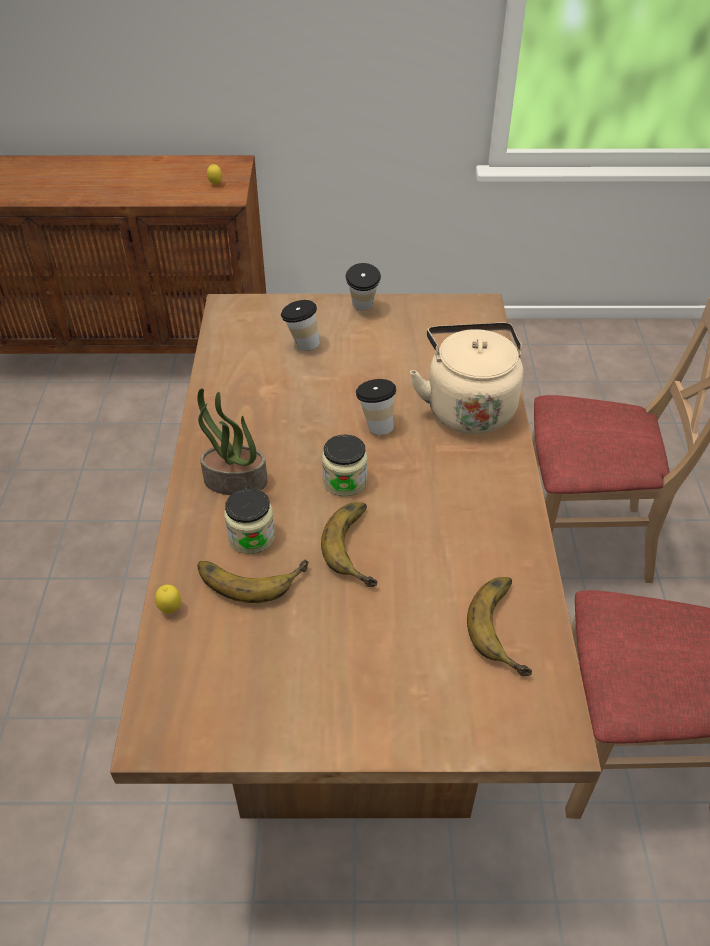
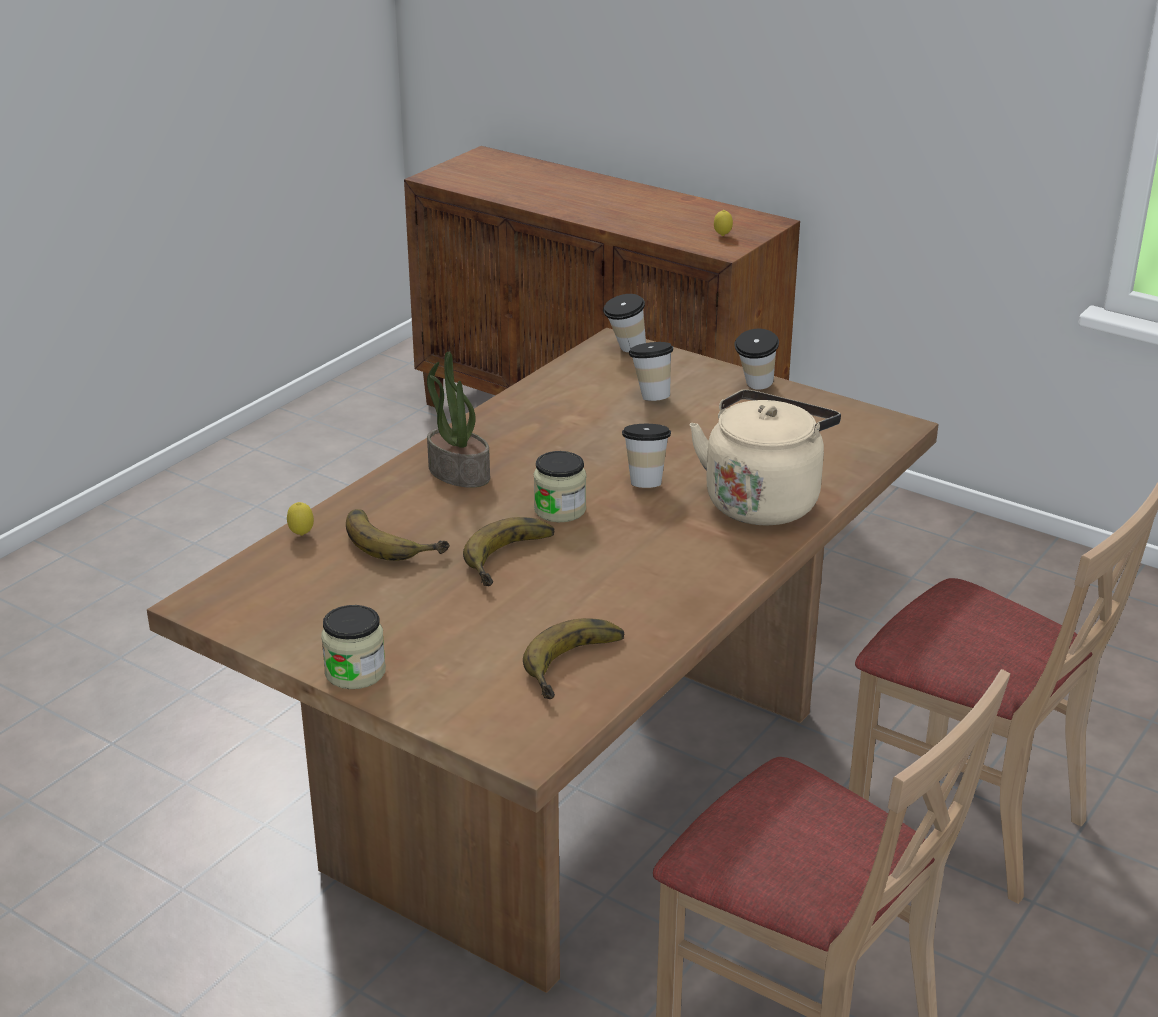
camera: 35 degrees right, 15 degrees down
(241, 309) = (624, 349): none -> cup
(251, 537) = (425, 515): jar -> jar (355, 672)

